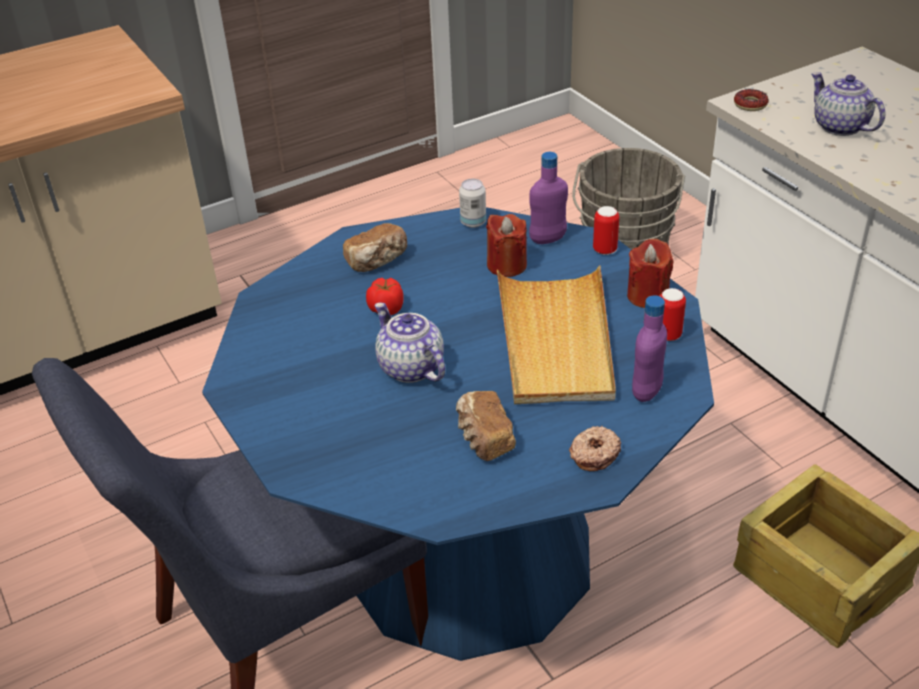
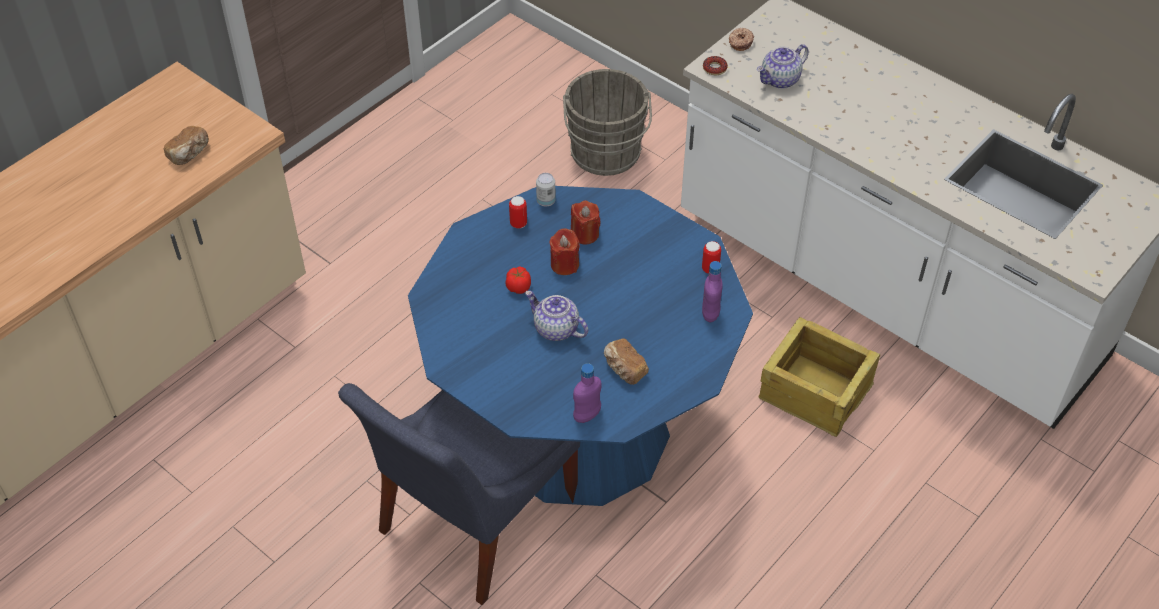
camera: 20 degrees left, 10 degrees up
(377, 261) = (493, 248): bread -> bread (190, 154)
(548, 239) = (604, 206): purple bottle -> purple bottle (587, 415)
(555, 340) = (640, 288): beige tray -> none
(594, 454) = (694, 364): donut -> donut (740, 42)
(604, 250) = (646, 208): can -> can (518, 223)
(647, 296) = (687, 240): red candle -> red candle (564, 264)
(839, 126) = (780, 80): teapot -> teapot turned 75 degrees counterclockwise

